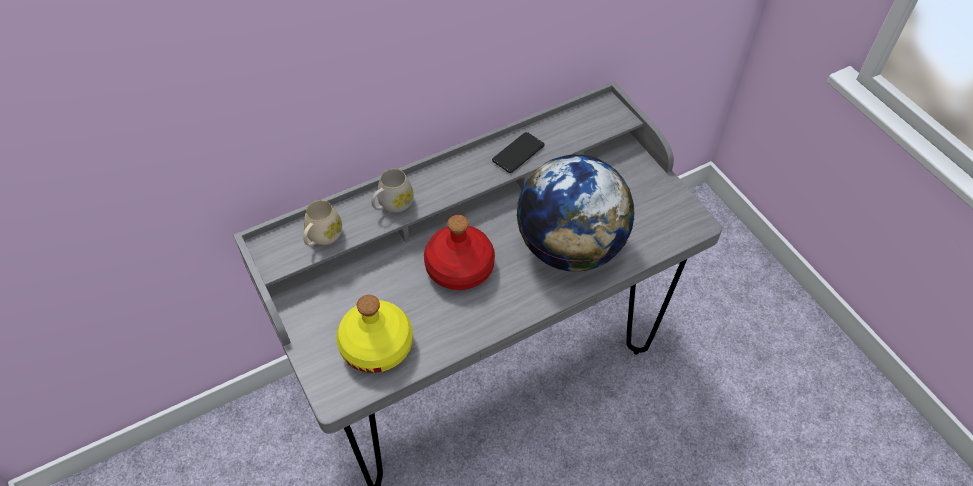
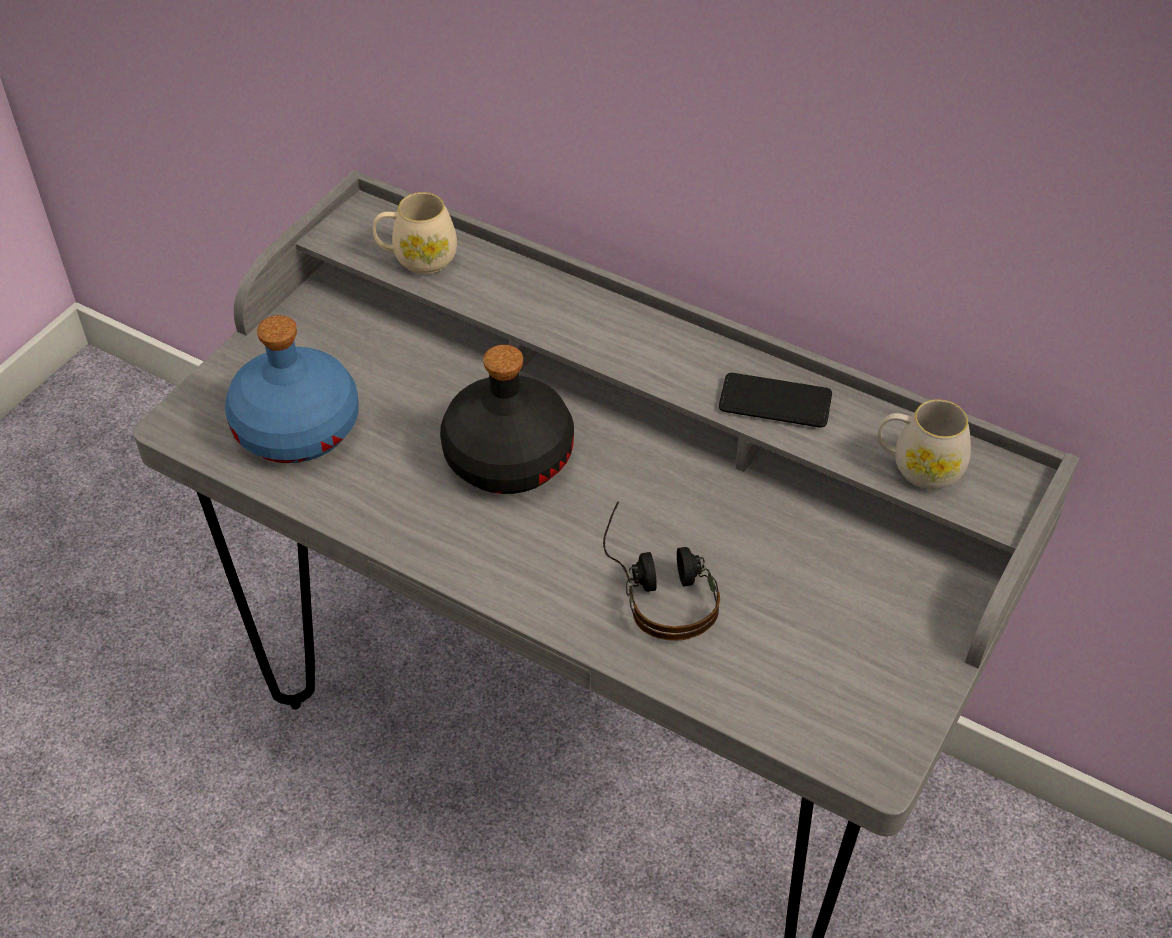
camera: 60 degrees right, 5 degrees down
(377, 345) = (298, 427): yellow bottle -> blue bottle
(392, 205) = (537, 302): white mug -> white mug (918, 467)
(459, 268) = (507, 456): red bottle -> black bottle
(569, 247) = (659, 584): globe -> headphones

